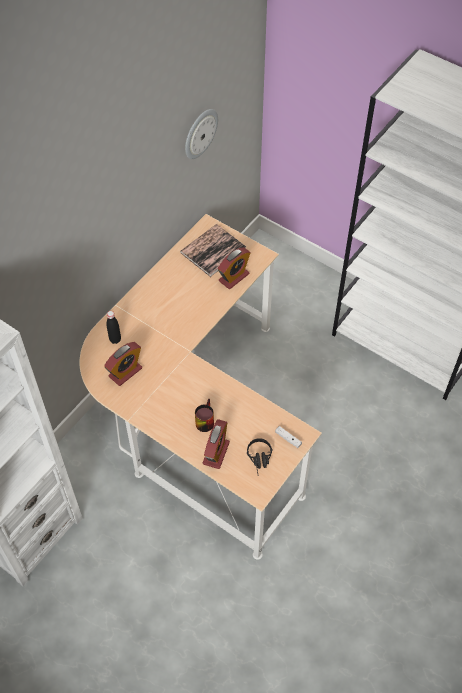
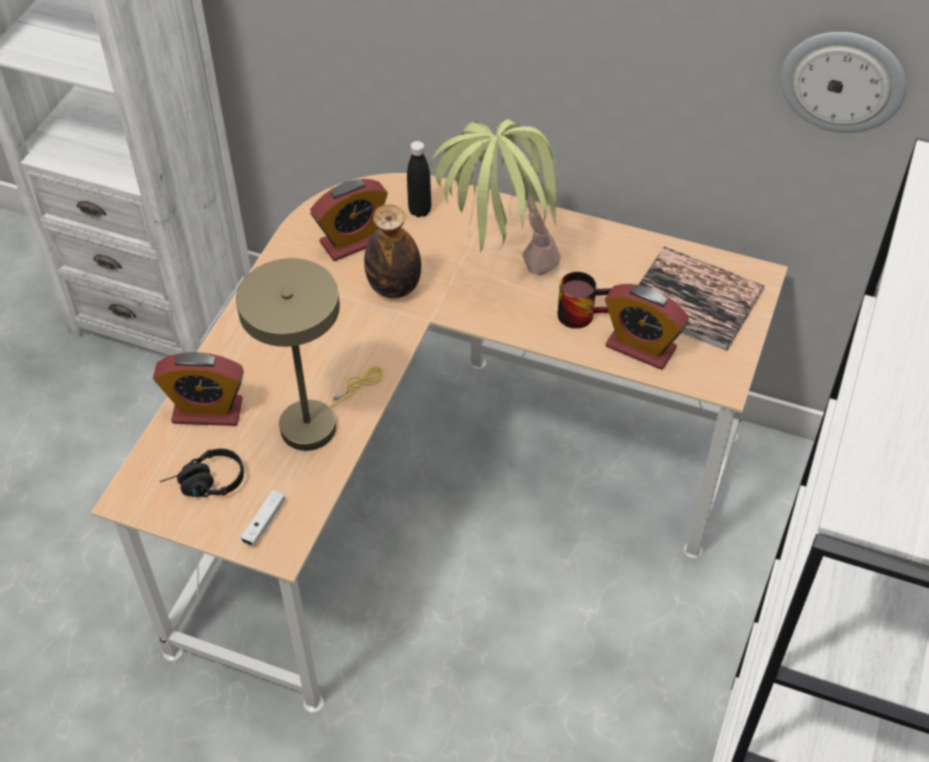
camera: 75 degrees right, 5 degrees down
(125, 372) = (353, 241): alarm clock -> alarm clock turned 60 degrees counterclockwise
(163, 361) = (394, 287): none -> bottle
(169, 317) = (499, 271): none -> potted plant
(203, 420) = (276, 376): mug -> mug (582, 312)
(236, 408) = (316, 421): none -> beige table lamp

